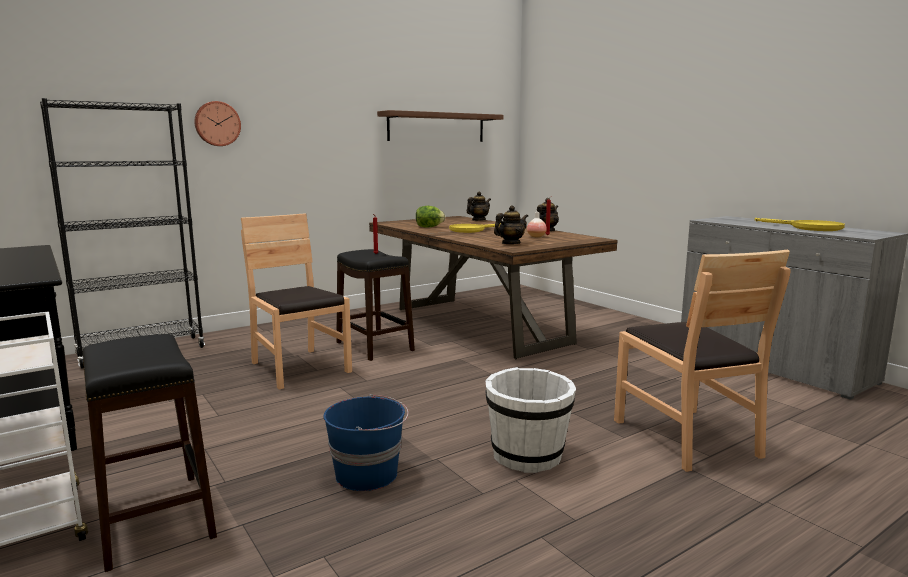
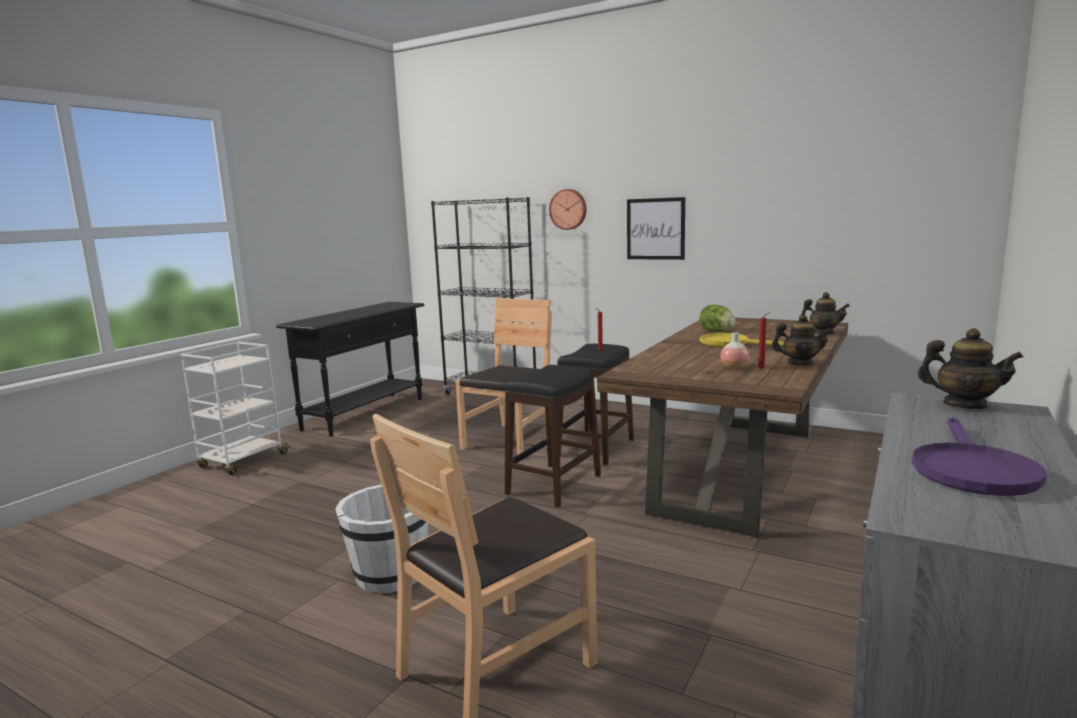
camera: 65 degrees right, 0 degrees up
(153, 519) = (255, 481): black stool -> black stool (553, 484)
(313, 147) = (655, 229): none -> picture
(368, 474) = (329, 519): blue bucket -> none
(437, 127) = (828, 198): brown shelf -> none
(510, 243) = (657, 368): teapot -> teapot (964, 405)
(809, 228) = (970, 469): yellow frying pan -> purple frying pan

